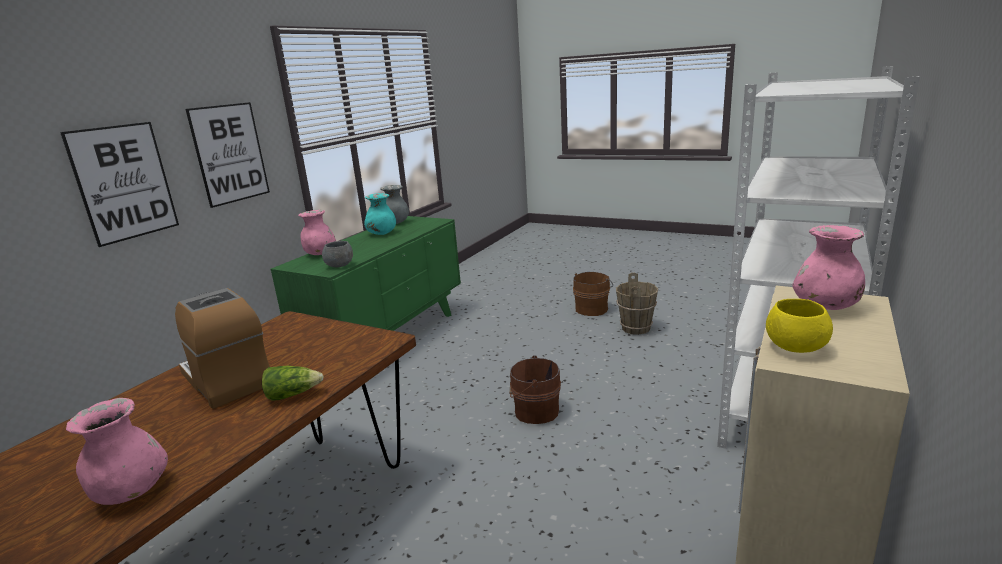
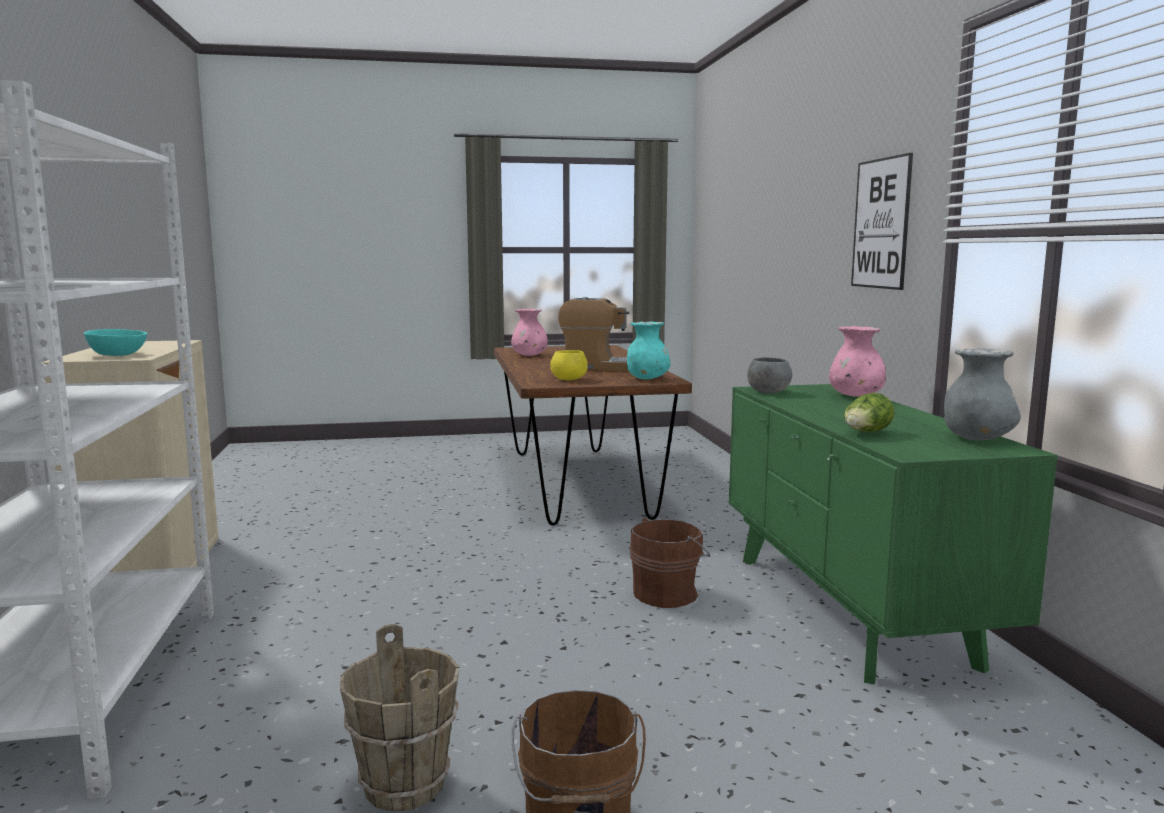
camera: 140 degrees right, 10 degrees down
(124, 182) = (815, 236): picture -> none
(293, 395) = (535, 369): lettuce -> lettuce (866, 433)
(381, 234) = (901, 422): turquoise vase -> turquoise vase (647, 379)
(534, 411) = (472, 588): brown bucket -> brown bucket (668, 593)
(795, 347) = (167, 344): yellow bowl -> yellow bowl (569, 379)
(825, 307) = (116, 355): pink vase -> turquoise bowl

